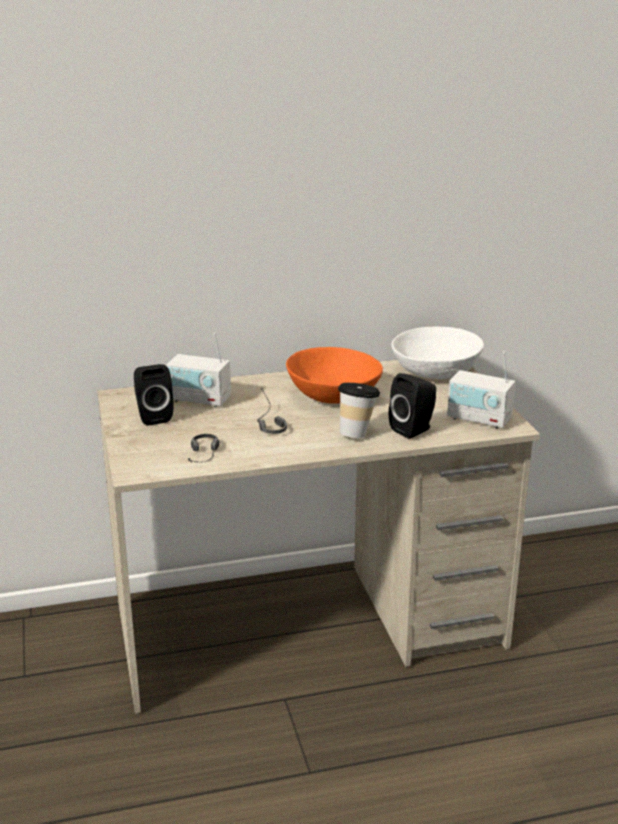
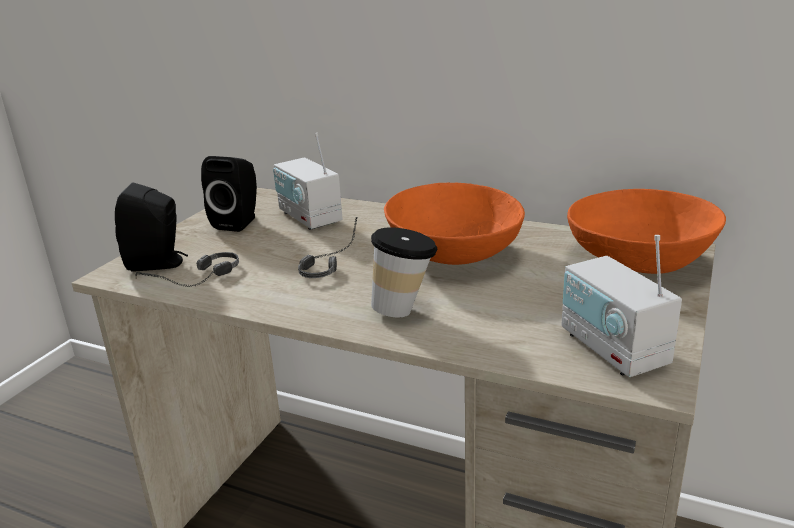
camera: 40 degrees right, 0 degrees up
(414, 429) = (487, 331): black speaker -> black speaker (159, 264)
(436, 372) = (640, 260): white bowl -> orange bowl

